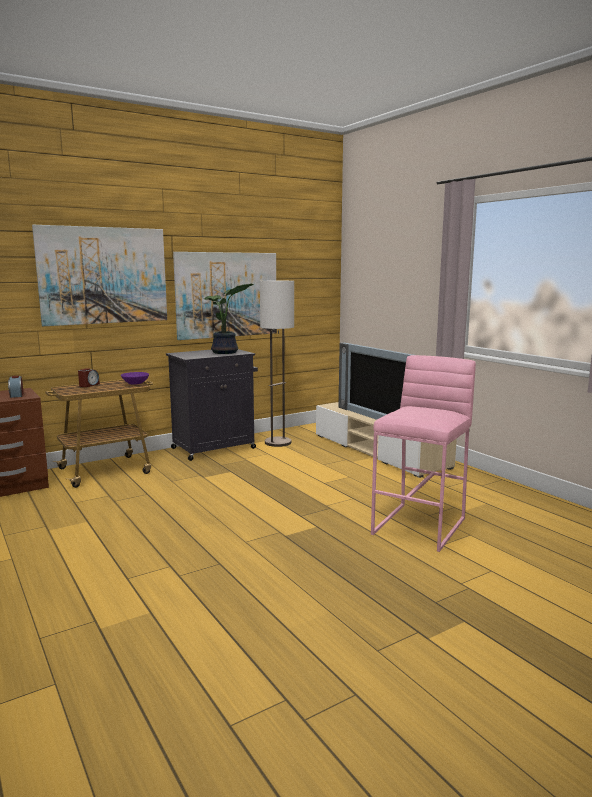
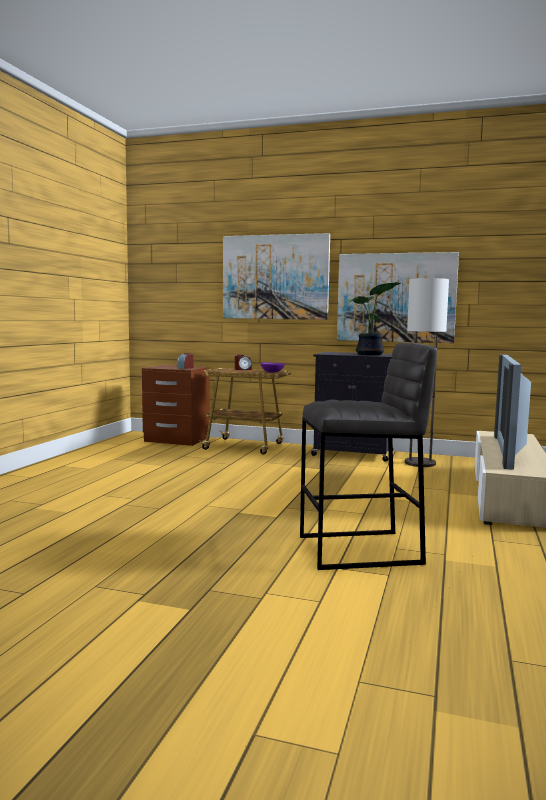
camera: 50 degrees right, 5 degrees down
(420, 526) = (360, 550): pink stool -> grey stool

